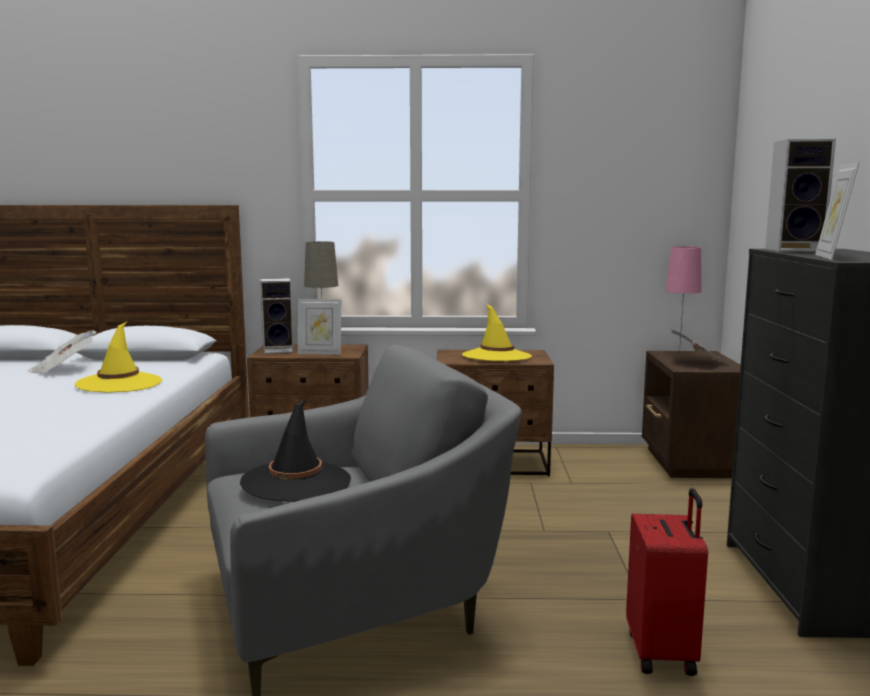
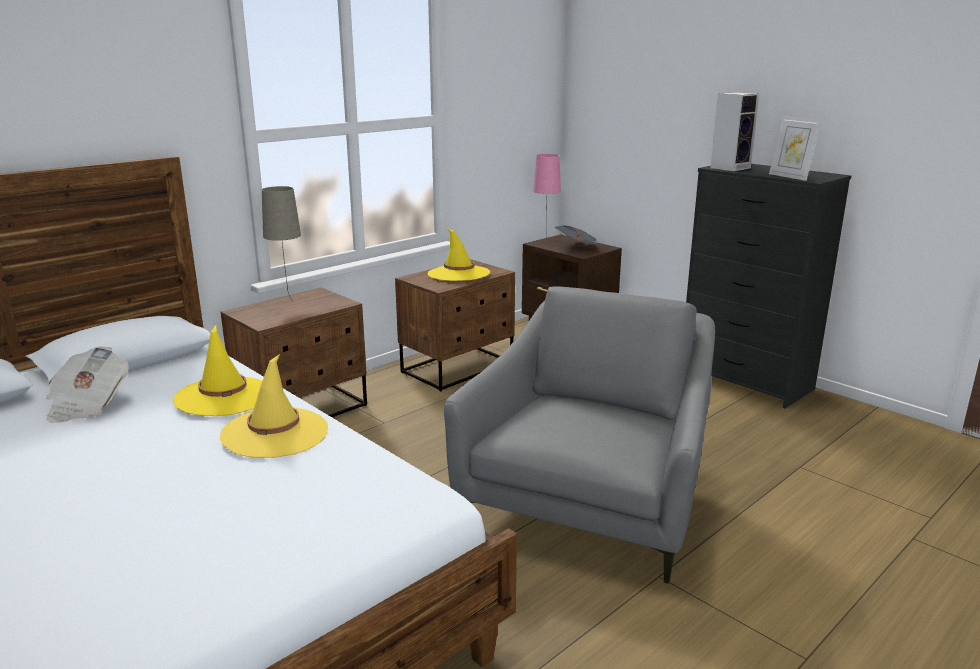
camera: 45 degrees left, 10 degrees up
(75, 407) = (275, 433): none -> yellow hat
(279, 350) = (262, 314): speaker -> none
(296, 482) = (569, 420): black hat -> none
(320, 353) = (312, 307): picture frame -> none
(663, 653) = (759, 444): red suitcase -> none

